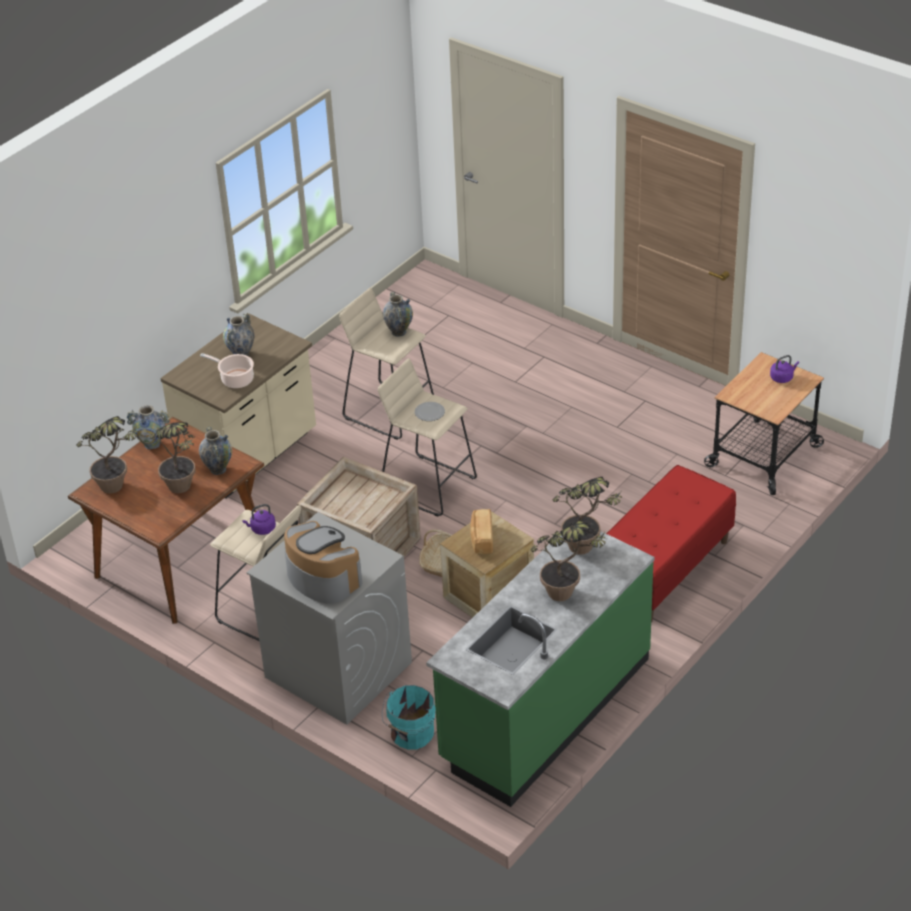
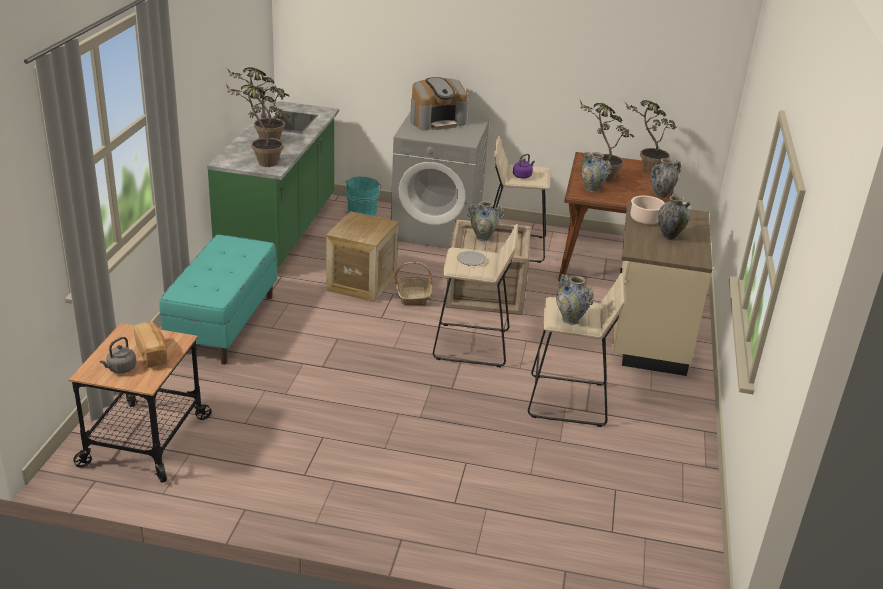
camera: 150 degrees right, 10 degrees down
(322, 578) = (437, 121): coffee machine -> coffee machine turned 45 degrees counterclockwise
(358, 509) = (483, 238): none -> vase
(481, 539) = (367, 228): bread -> bread (152, 353)
(664, 569) = (223, 324): red bench -> turquoise bench
(782, 378) = (120, 369): purple kettle -> grey kettle

